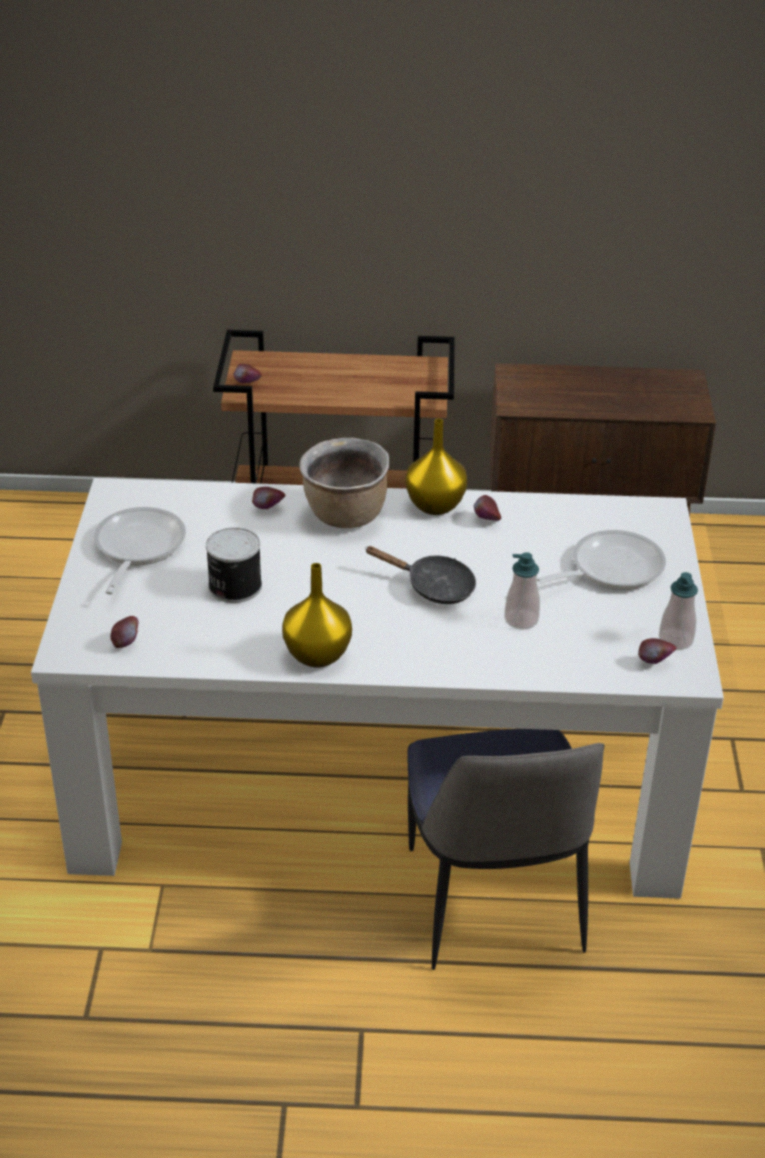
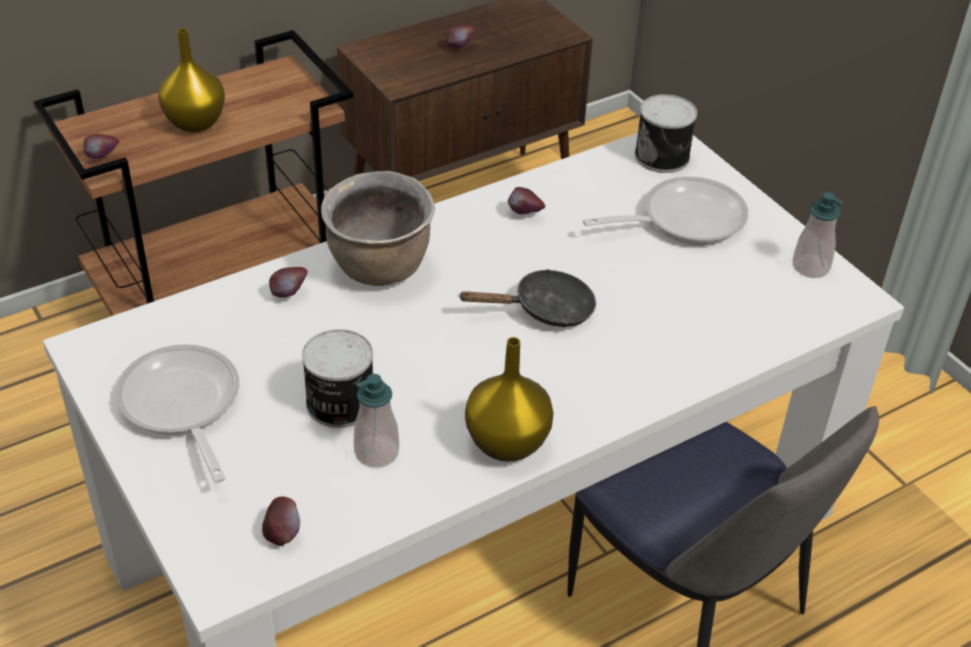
camera: 35 degrees left, 5 degrees up
(434, 505) = (457, 219): yellow vase -> yellow vase (194, 122)
(521, 620) = (661, 308): soap dispenser -> soap dispenser (376, 452)
(609, 569) = (683, 219): frying pan -> frying pan turned 45 degrees clockwise
(644, 520) = (663, 156): none -> can
(654, 663) = (817, 299): apple -> apple (460, 47)

